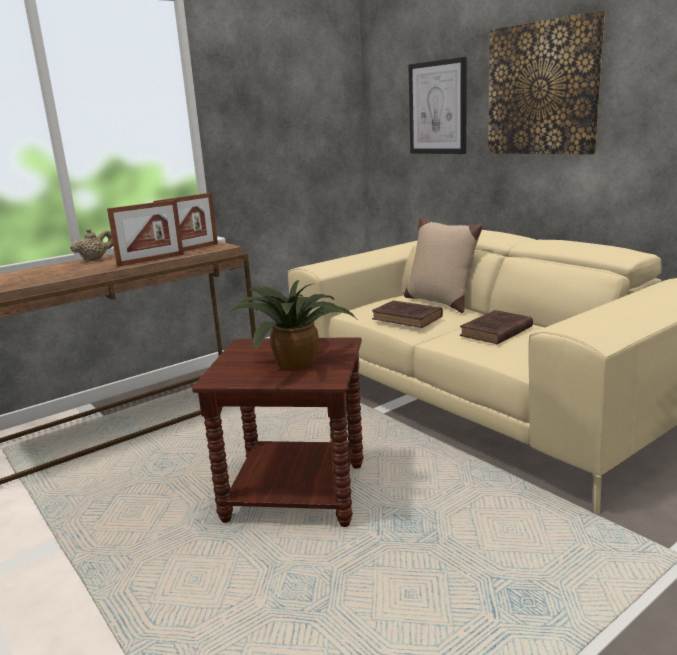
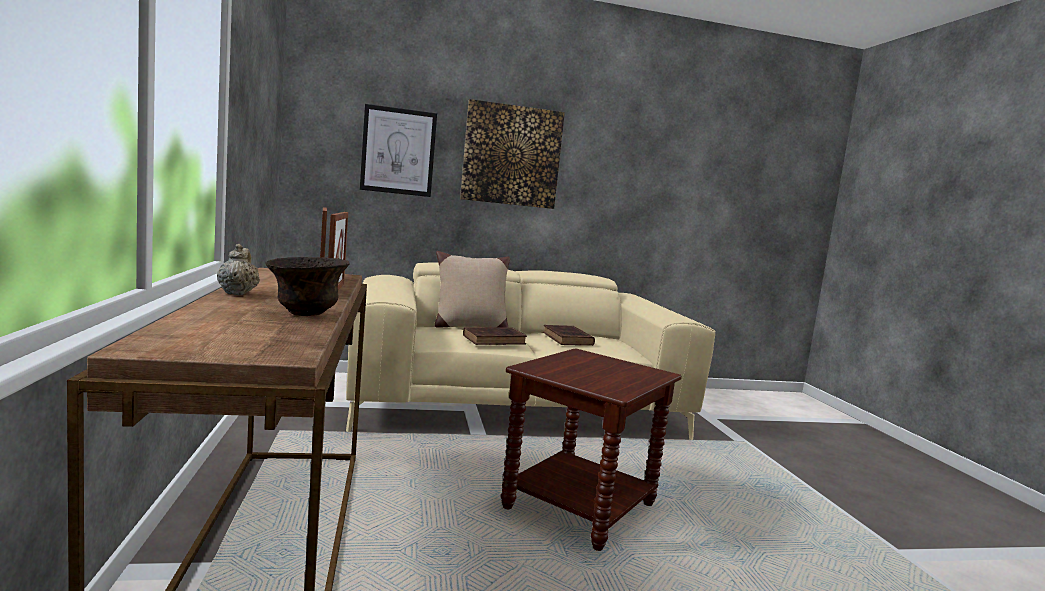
camera: 65 degrees left, 10 degrees down
(56, 276) = (306, 314): none -> brown bowl
(295, 362) = (608, 370): potted plant -> none

